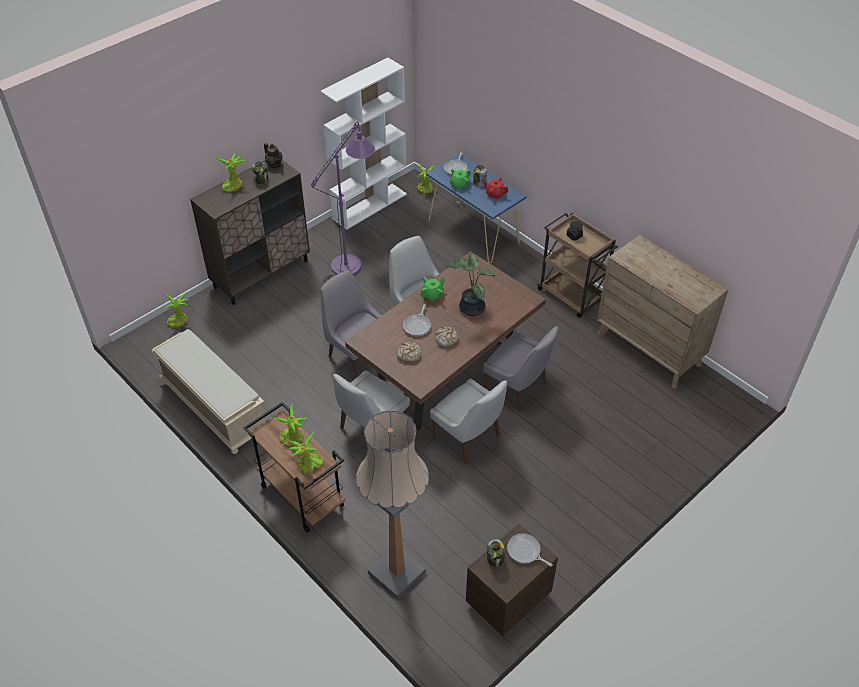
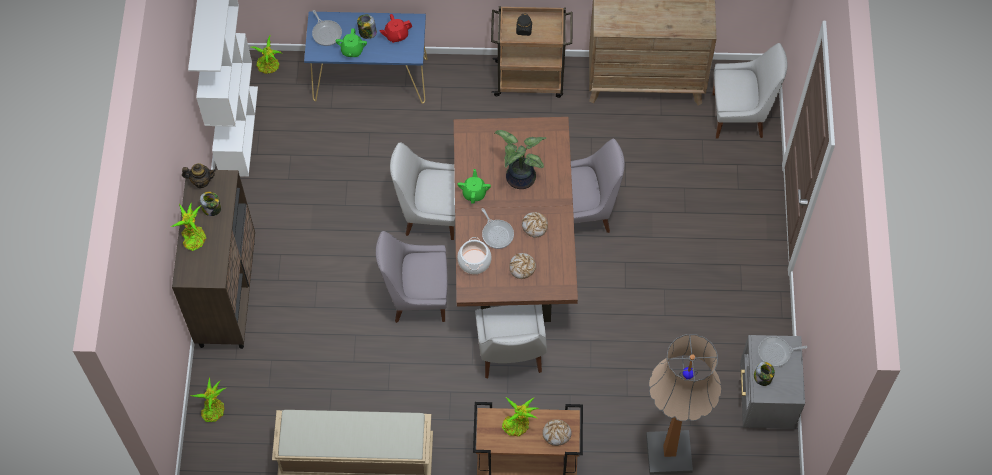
camera: 45 degrees left, 15 degrees up
(308, 465) = (557, 434): potted plant -> bread
(351, 261) = (296, 207): purple floor lamp -> none
(384, 329) = (474, 261): none -> cooking pot
(468, 438) = (596, 292): white chair -> white chair (740, 115)
(506, 599) = (765, 399): brown nightstand -> grey nightstand

